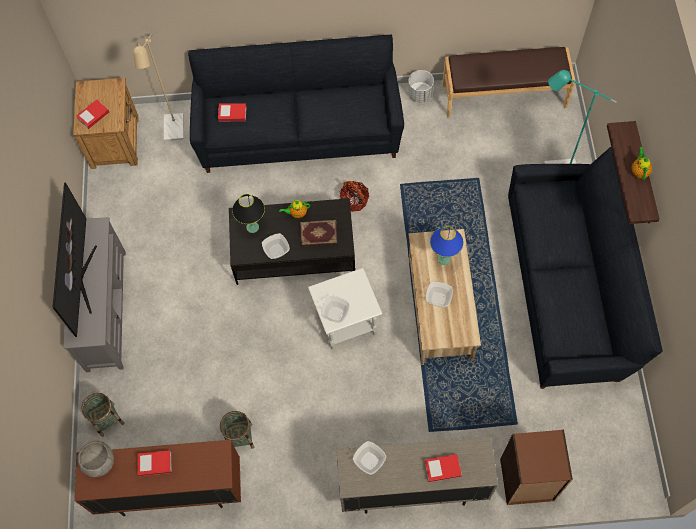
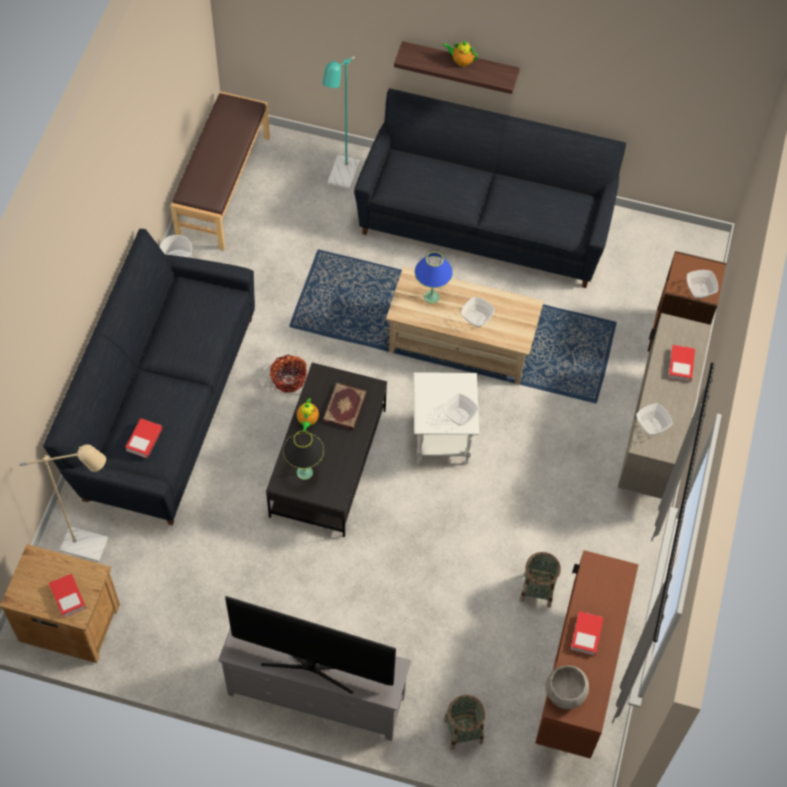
camera: 75 degrees left, 5 degrees down
(276, 251) = (348, 457): bowl -> bowl (700, 291)

